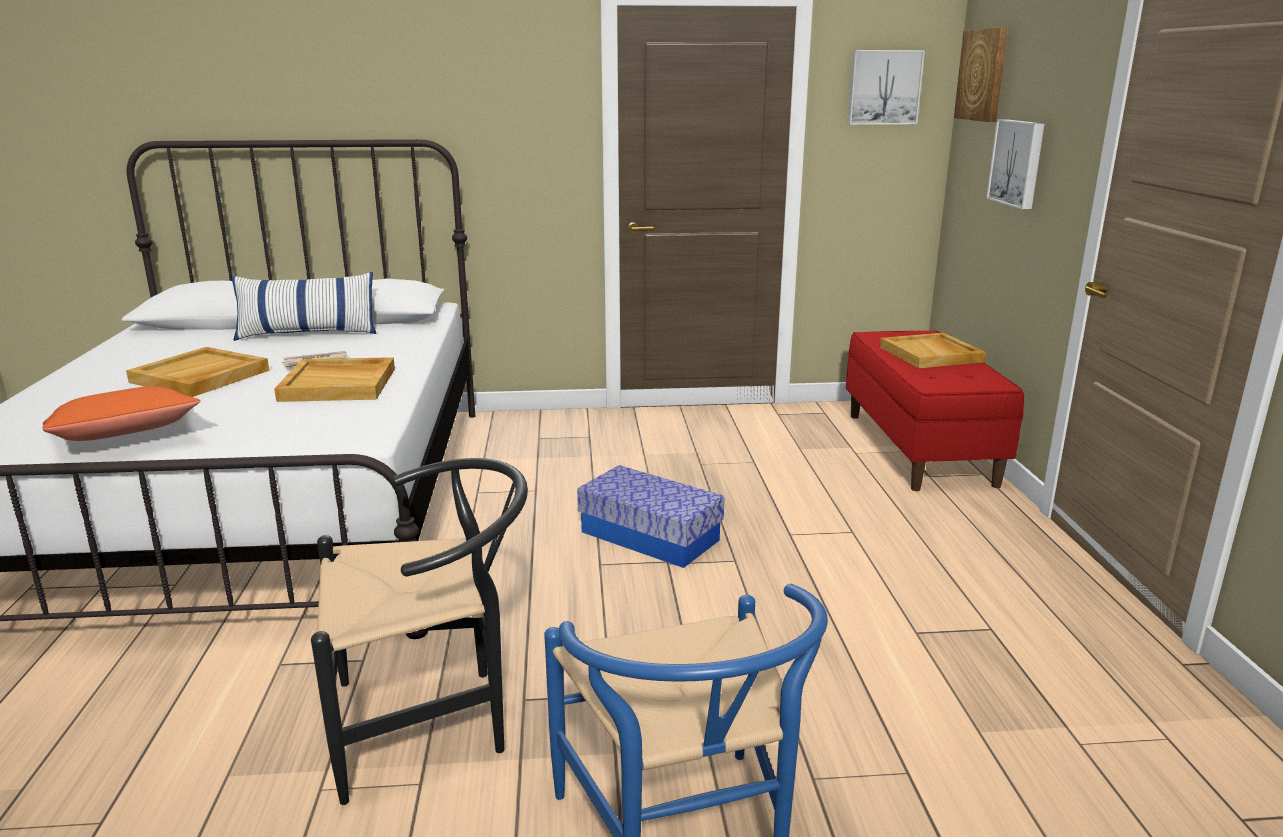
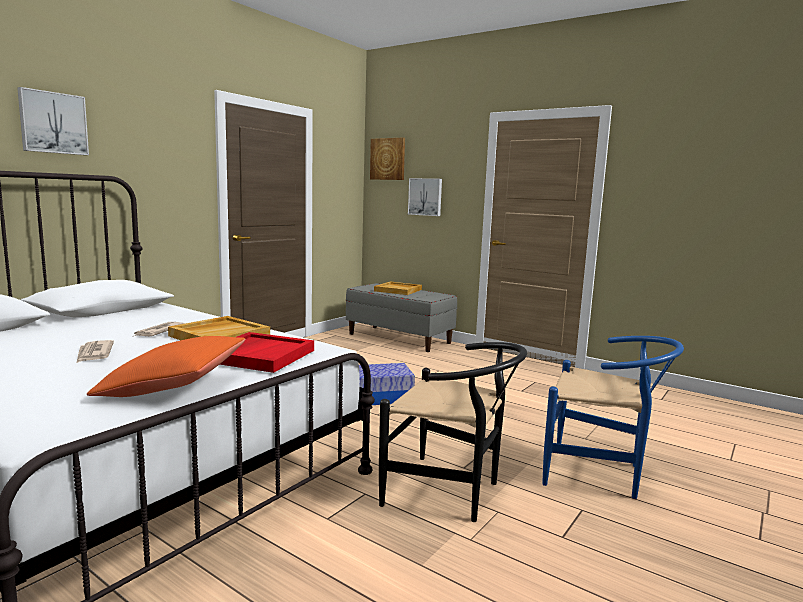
camera: 50 degrees left, 10 degrees down
(200, 377) = (94, 354): beige tray -> newspaper
(276, 425) = (260, 355): none -> red tray
(308, 333) = (88, 322): pillow -> none
(435, 721) = (451, 492): black chair -> black chair turned 90 degrees clockwise
(884, 87) = (340, 163): picture -> picture (53, 123)
(919, 448) = (399, 338): red bench -> grey bench

